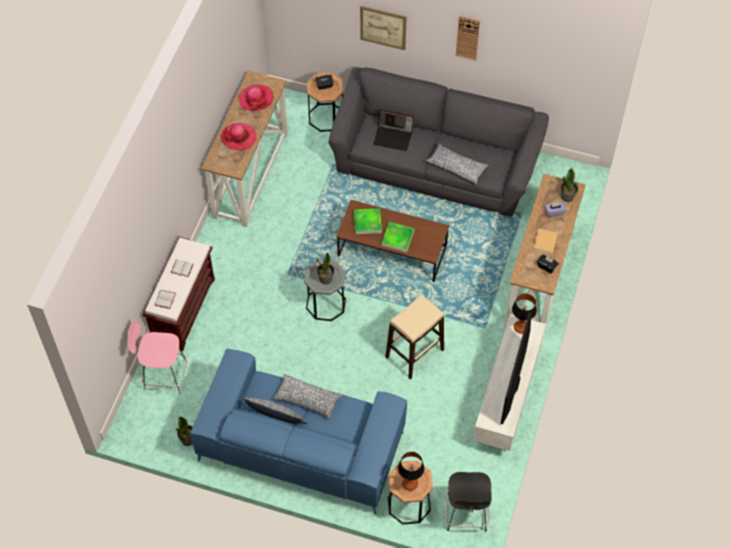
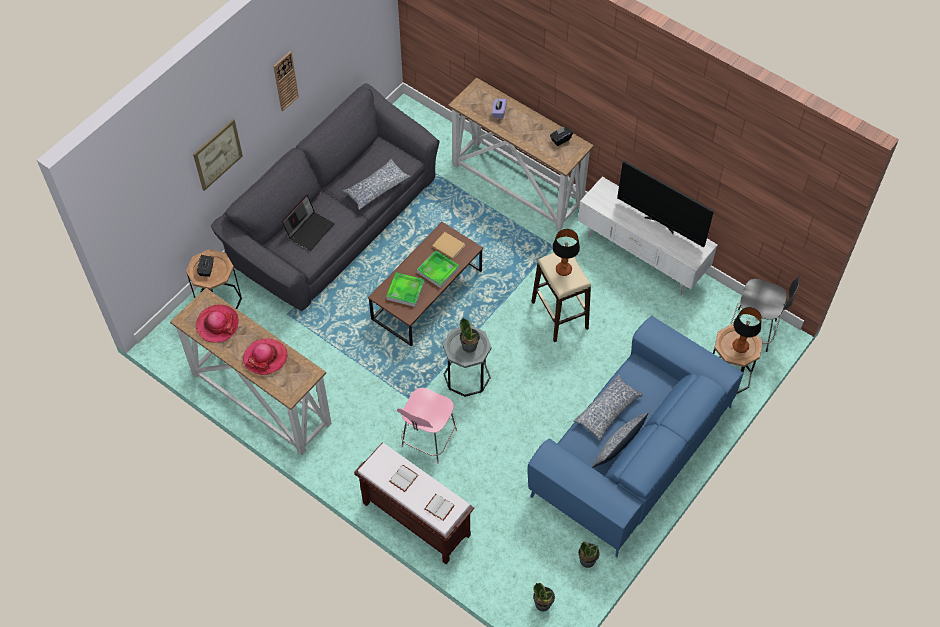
camera: 70 degrees left, 0 degrees up
(163, 375) = (494, 564): pink stool -> pink stool (428, 440)
(520, 327) = (599, 197): table lamp -> table lamp (563, 270)
(545, 241) = (530, 130): beige book -> beige book (448, 246)
(567, 197) = (485, 96): potted plant -> potted plant (543, 603)

